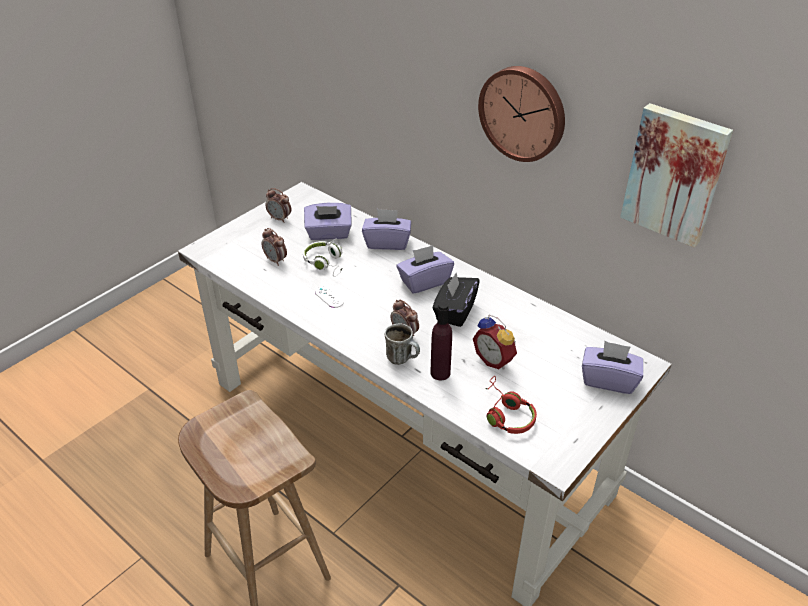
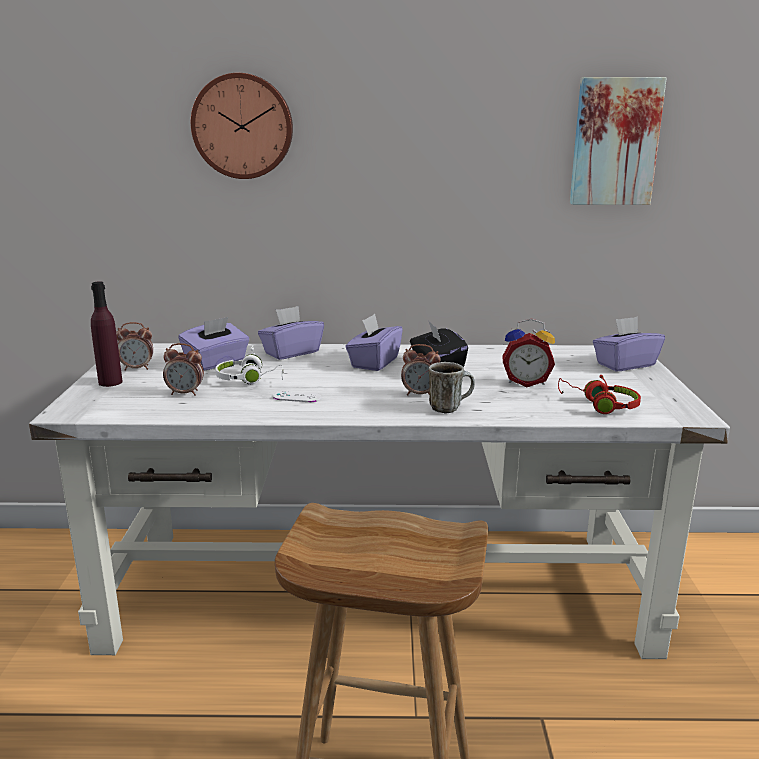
camera: 40 degrees left, 20 degrees down
(440, 373) = (499, 404): purple bottle -> purple bottle (110, 382)
(523, 112) = (443, 134): wall clock -> wall clock (243, 126)

